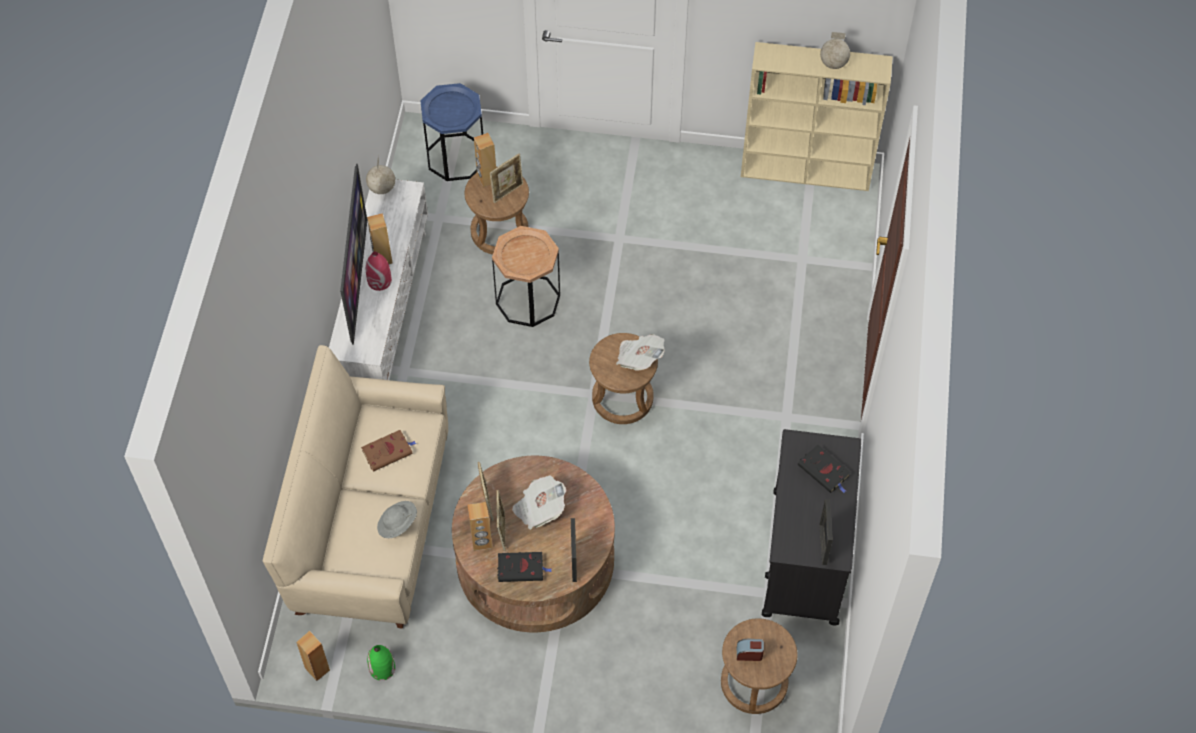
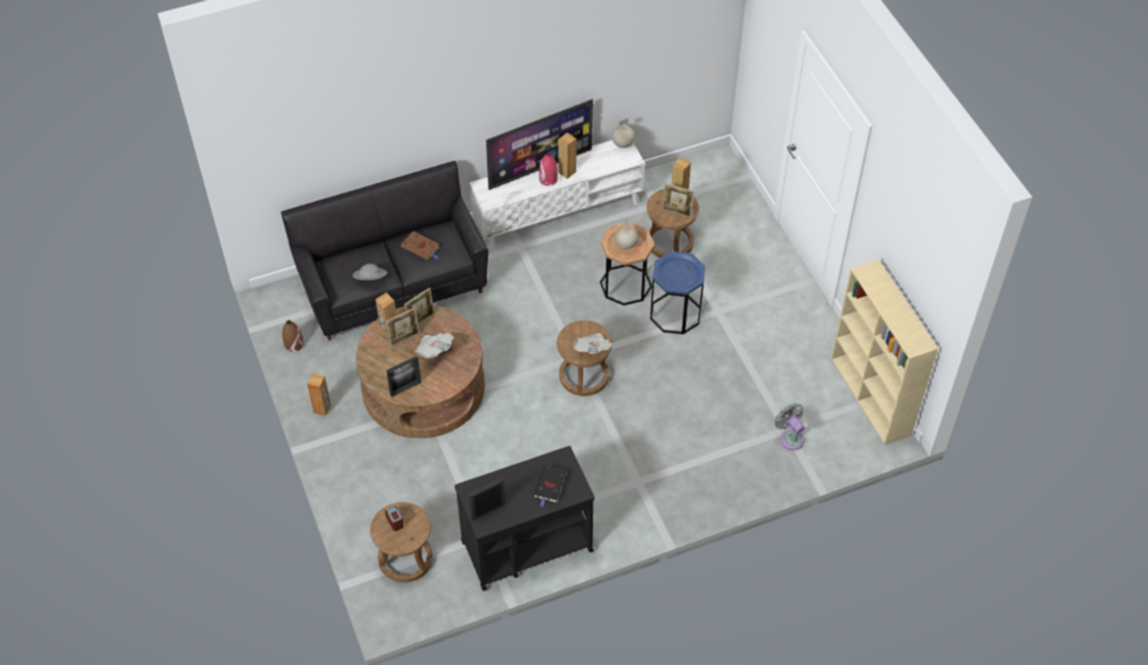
camera: 60 degrees right, 5 degrees down
(317, 669) = (274, 312): brown speaker -> brown speaker (322, 409)
(370, 524) = (393, 286): beige sofa -> black sofa
(382, 668) = (293, 344): green vase -> brown vase
(456, 157) = (713, 189): blue side table -> blue side table (675, 313)
(522, 568) = (383, 362): black book -> none
(813, 260) = (790, 437): none -> grey fan
(834, 64) = (898, 315): globe -> globe (626, 245)

